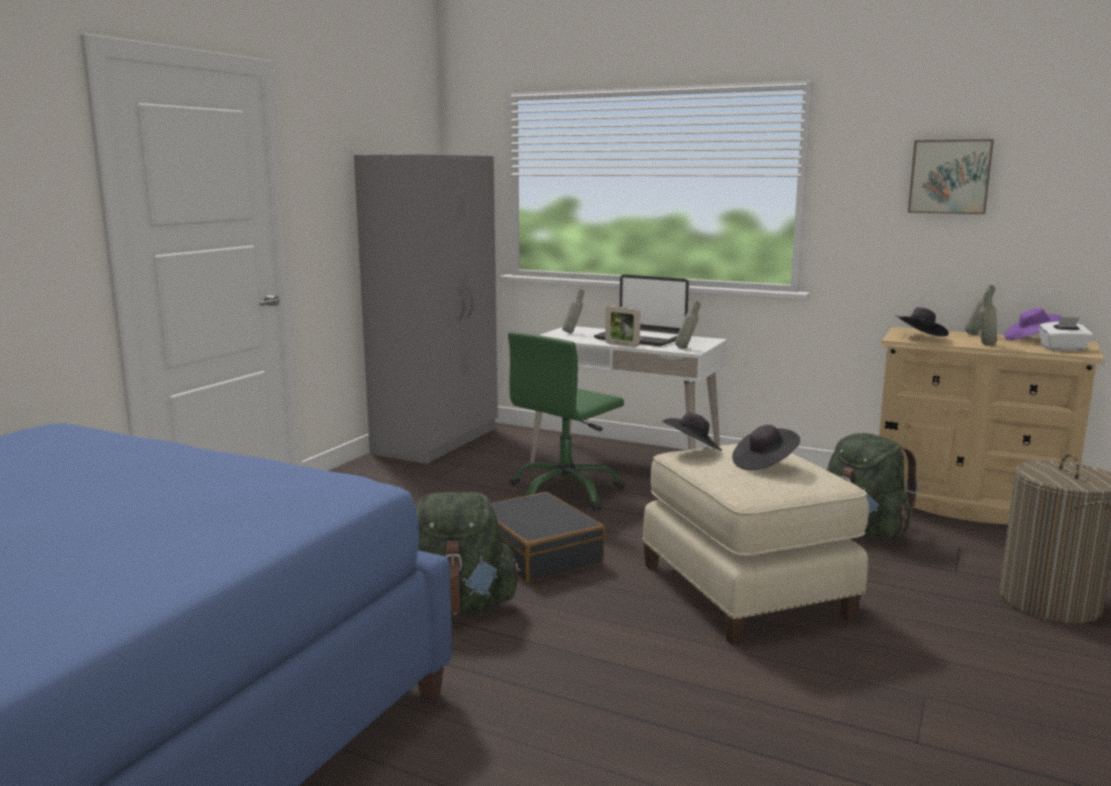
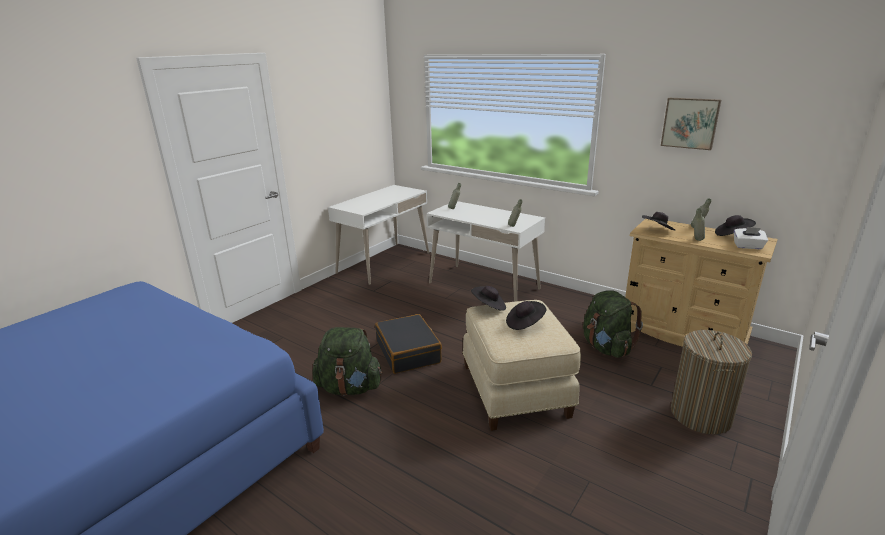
camera: 10 degrees right, 10 degrees up
(438, 441) = (384, 263): grey wardrobe -> white desk
(565, 492) = (440, 306): green office chair -> none
(622, 345) = (477, 221): picture frame -> none
(641, 338) = (492, 215): laptop -> none
(1031, 339) = (732, 235): purple hat -> black hat

